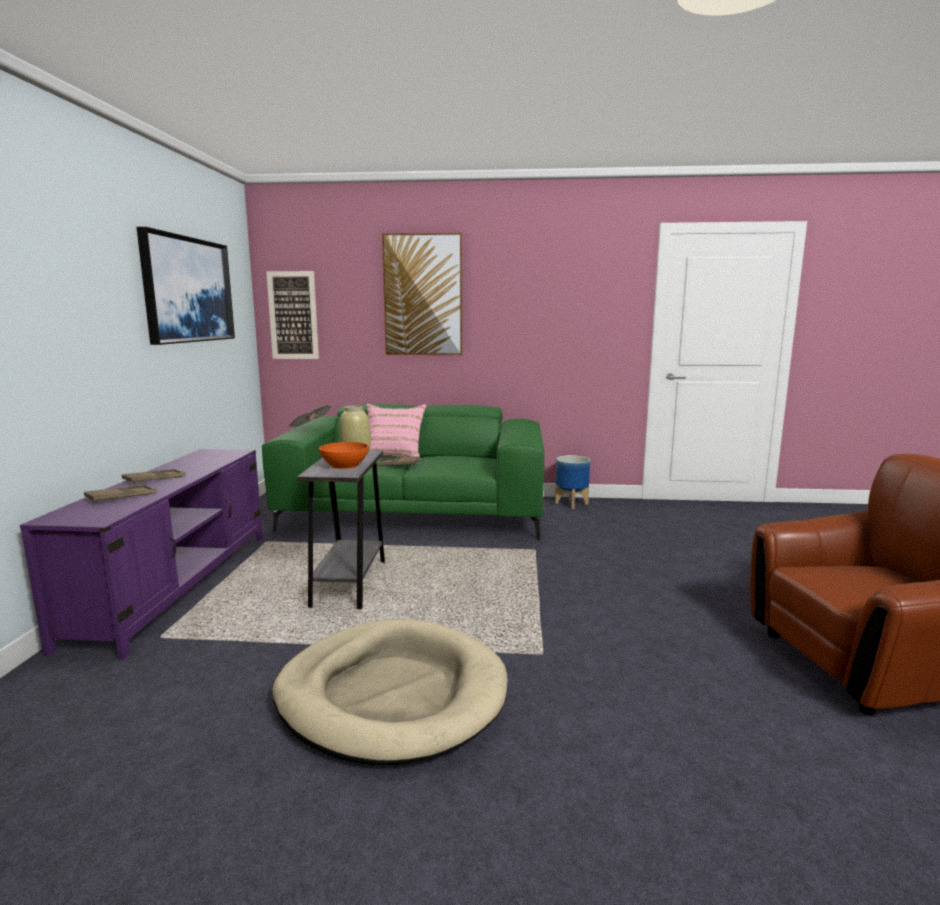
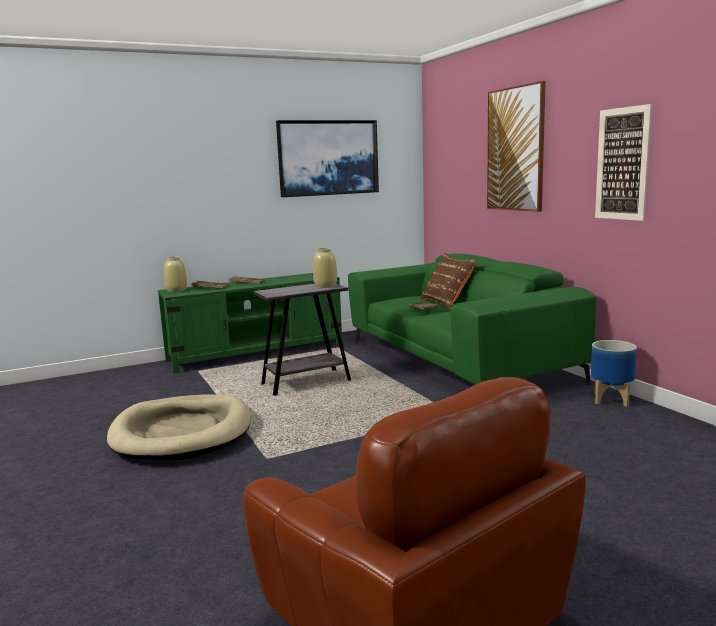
camera: 60 degrees right, 0 degrees up
(71, 515) = (176, 290): none -> beige vase
(176, 584) = (257, 353): purple tv stand -> green tv stand
(293, 315) = (440, 172): picture -> picture (622, 164)
(310, 428) = (398, 268): newspaper -> none
(345, 465) = (292, 290): orange bowl -> none
(393, 455) = (447, 302): pink pillow -> brown pillow

